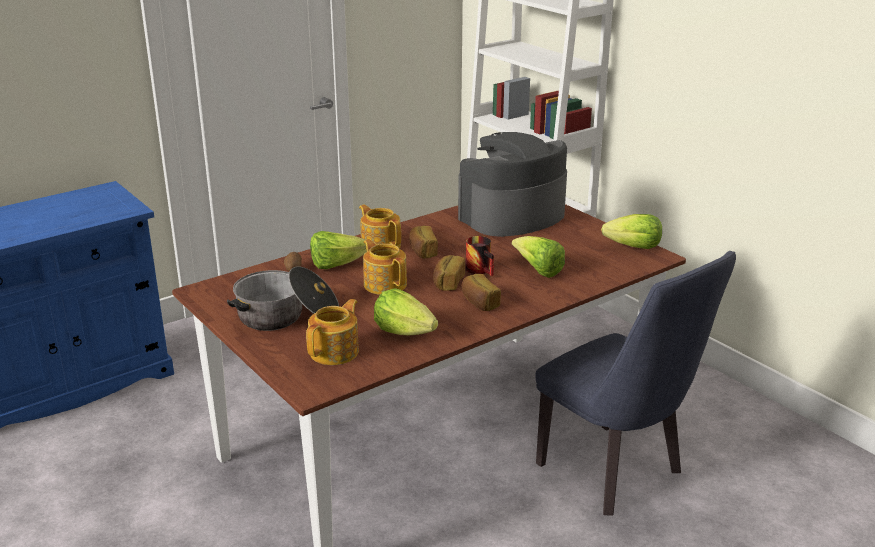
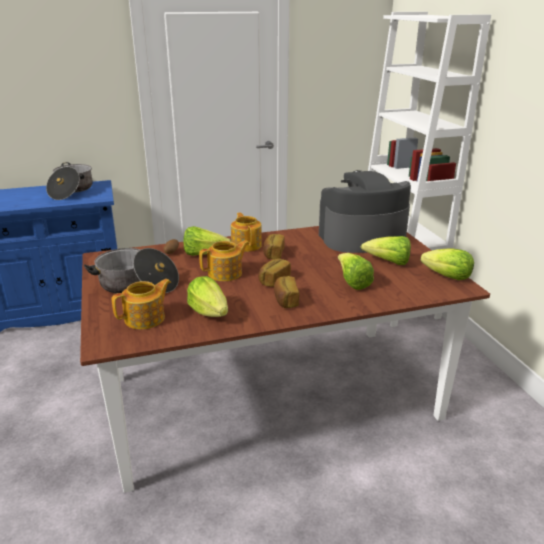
camera: 20 degrees right, 0 degrees up
(73, 205) = (71, 190): none -> cooking pot
(385, 284) = (226, 273): teapot -> teapot turned 75 degrees clockwise
(482, 270) = (308, 275): mug -> none
(561, 241) = (388, 262): none -> lettuce
(617, 474) = (398, 466): blue chair -> none

